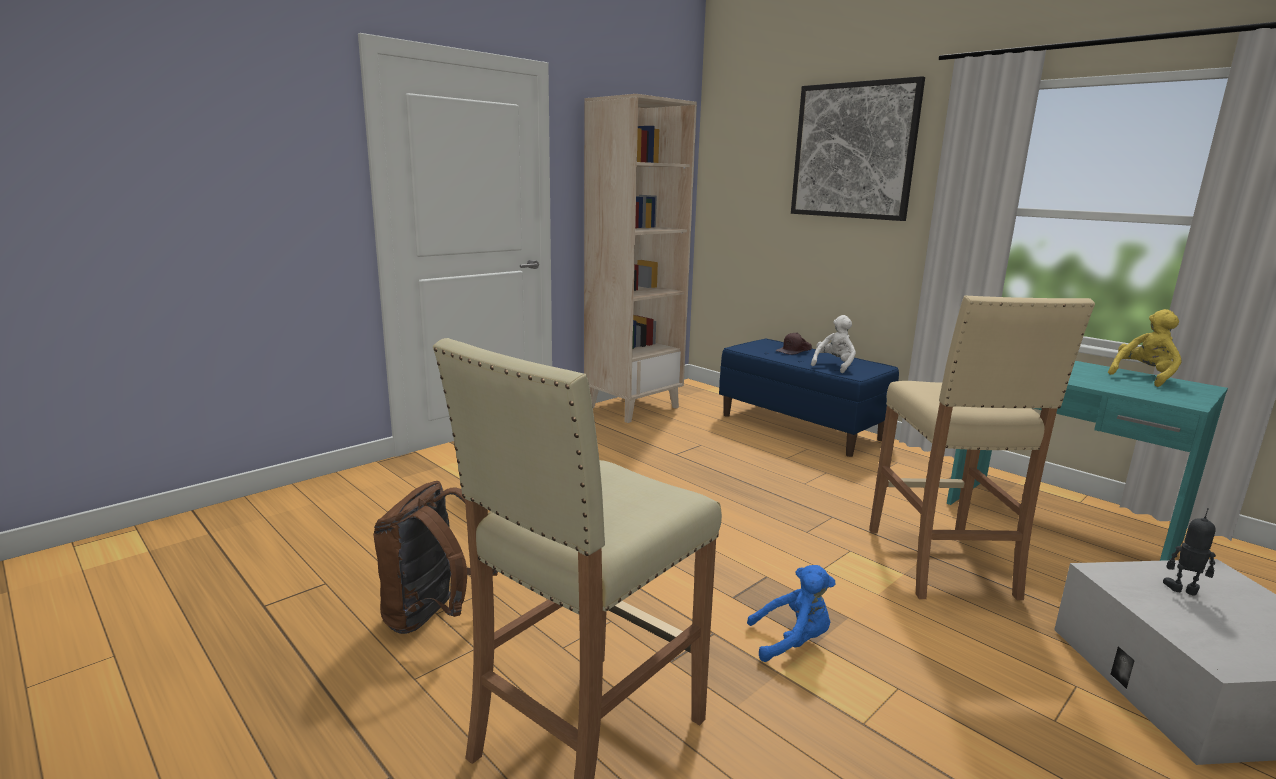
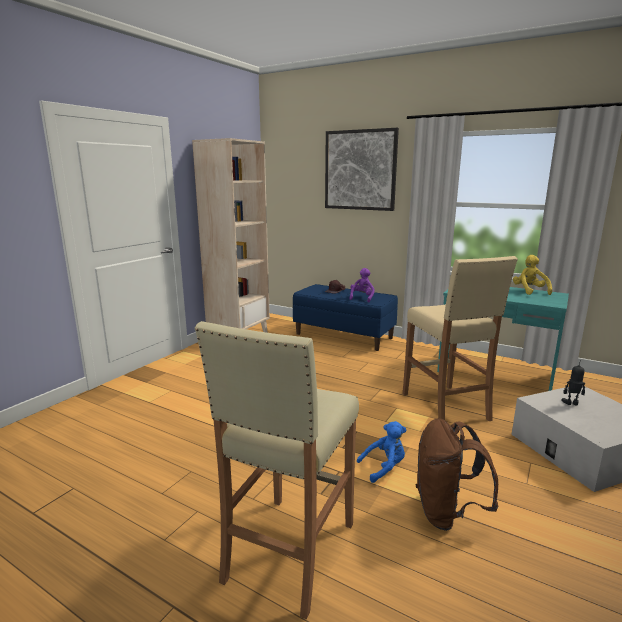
camera: 15 degrees left, 0 degrees up
(433, 617) = (160, 496): brown backpack -> brown backpack (447, 512)
(834, 365) = (362, 298): white plush toy -> purple plush toy
(1143, 377) = (529, 291): yellow plush toy -> yellow plush toy turned 45 degrees counterclockwise

